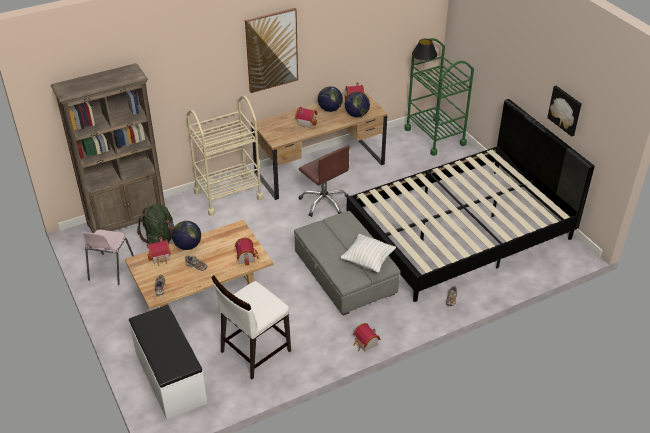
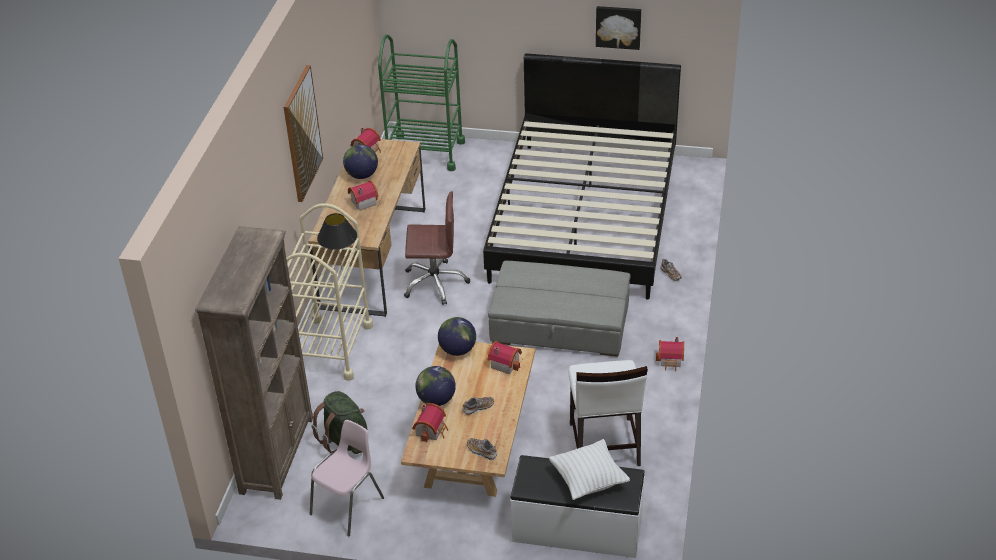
camera: 50 degrees left, 0 degrees up
(110, 269) = (348, 506): pink chair -> pink chair turned 105 degrees counterclockwise
(356, 115) = (396, 163): globe -> globe (457, 350)
(368, 261) = (596, 285): white pillow -> white pillow (588, 480)
(422, 77) = (398, 86): black table lamp -> black table lamp (341, 268)

